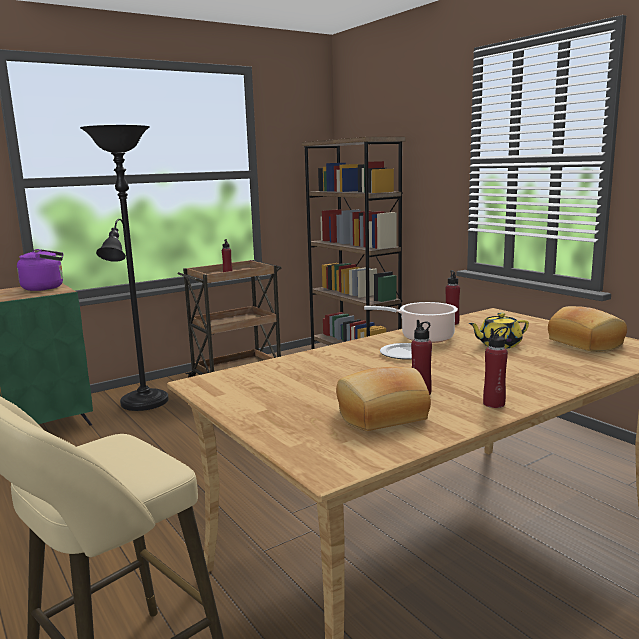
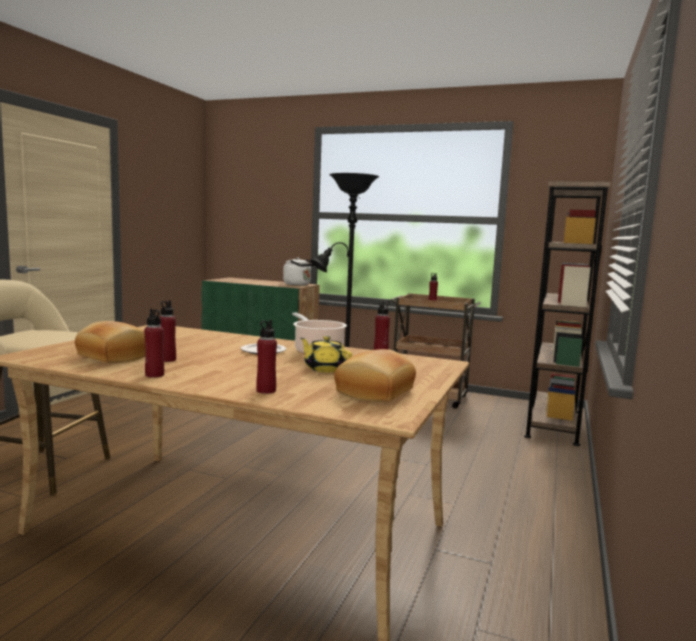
camera: 55 degrees right, 5 degrees down
(46, 288) = (298, 284): purple kettle -> white kettle
(573, 371) = (266, 390): none -> red bottle

